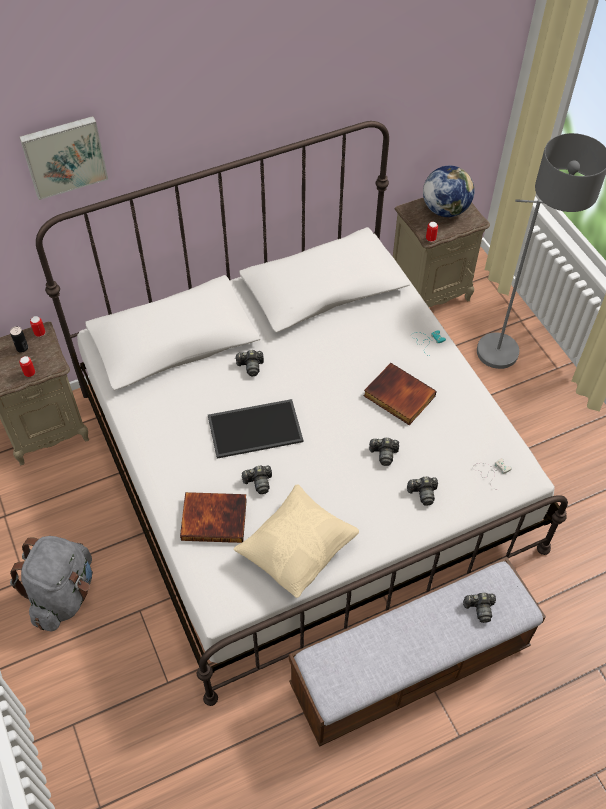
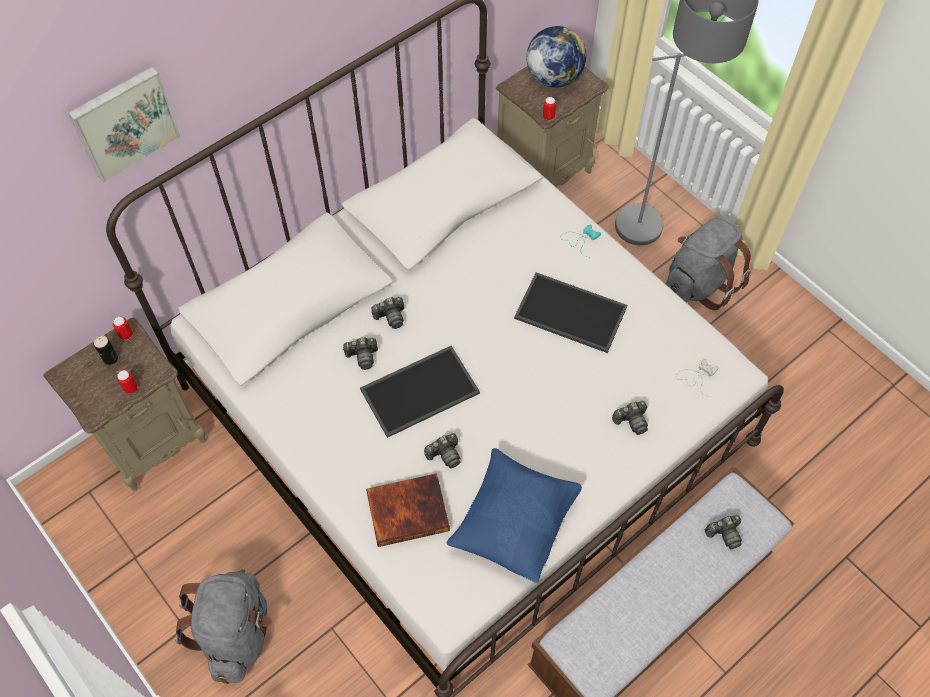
camera: 15 degrees left, 5 degrees up
(297, 550) = (514, 524): beige pillow -> blue pillow
(384, 454) = (574, 386): camera -> camera (362, 356)
(398, 396) = (569, 313): book -> tray
(536, 410) = (699, 283): none -> grey backpack

